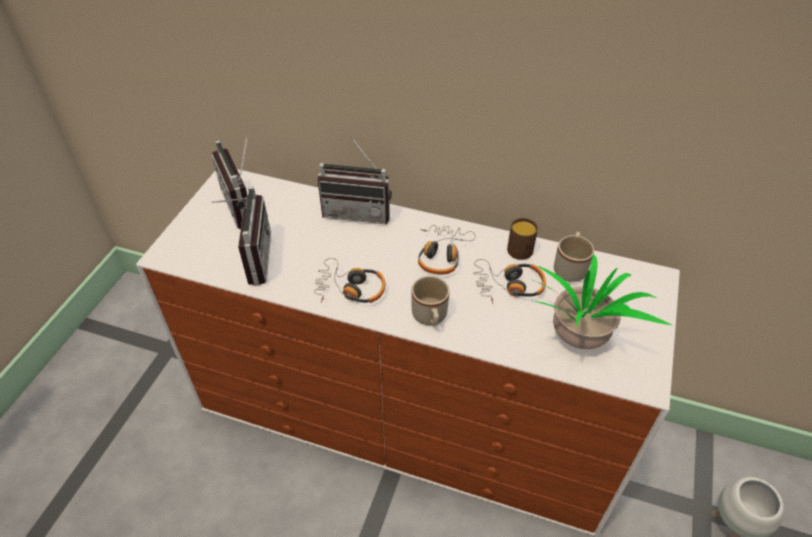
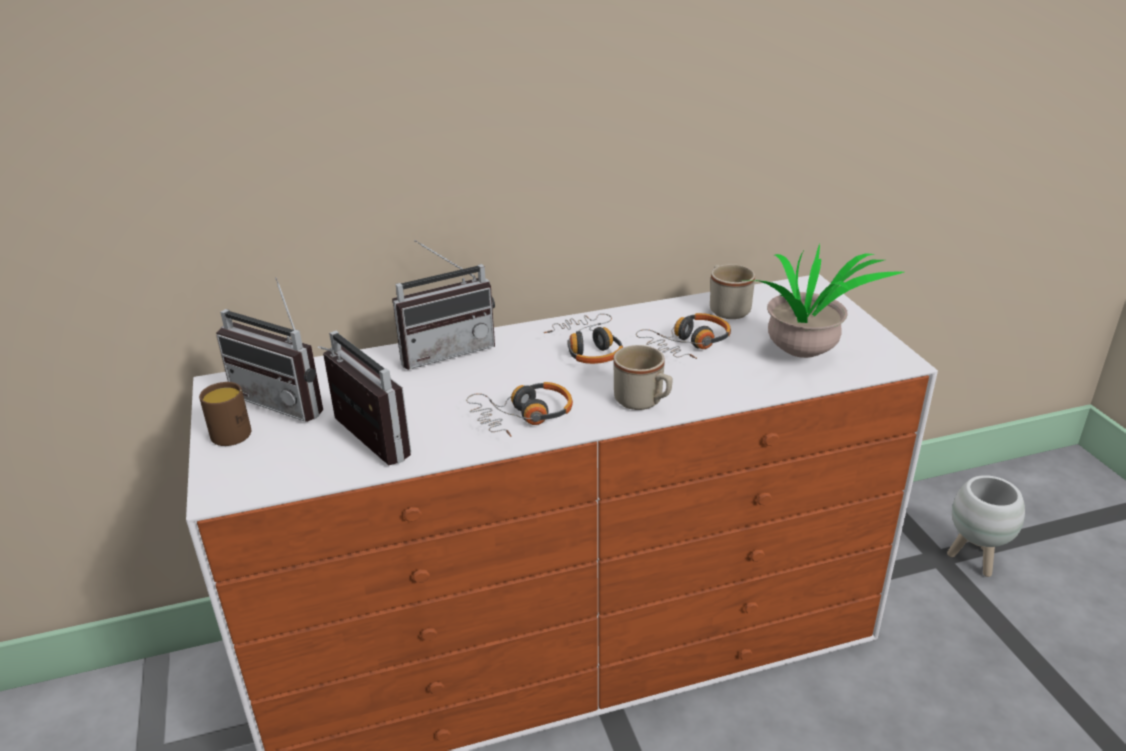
camera: 35 degrees left, 15 degrees down
(520, 247) = (660, 312): brown mug -> brown mug (230, 431)

